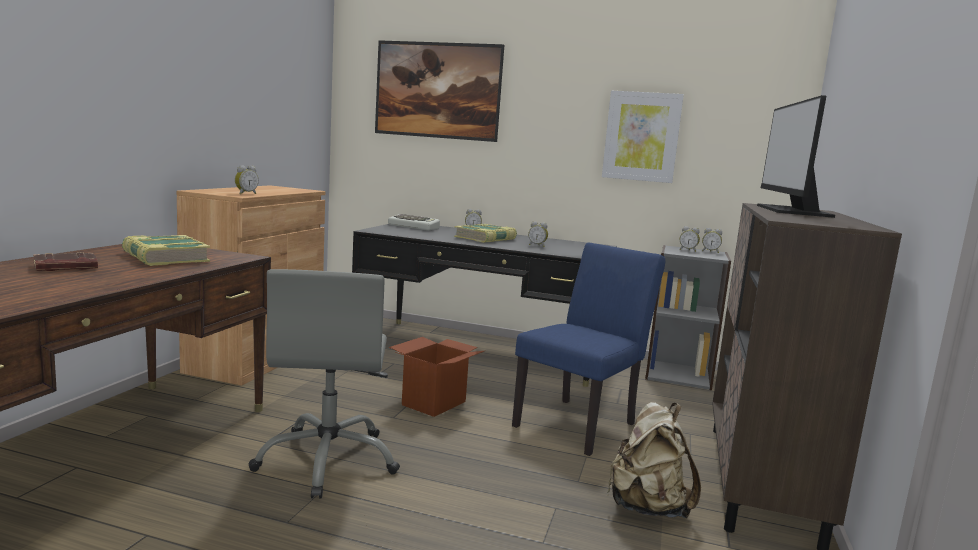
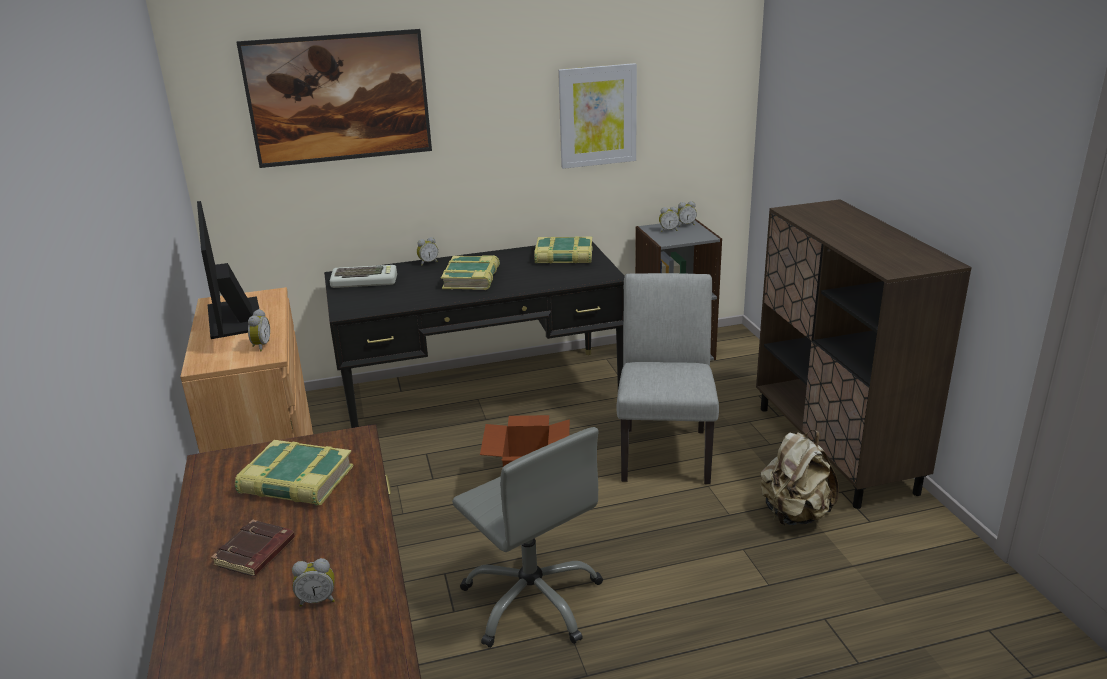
camera: 30 degrees left, 15 degrees up
(537, 245) = (535, 273): alarm clock -> alarm clock (317, 599)
(576, 246) = (564, 256): none -> book
(580, 422) = (665, 449): blue chair -> grey chair
(791, 211) = (837, 225): monitor -> monitor (233, 318)

